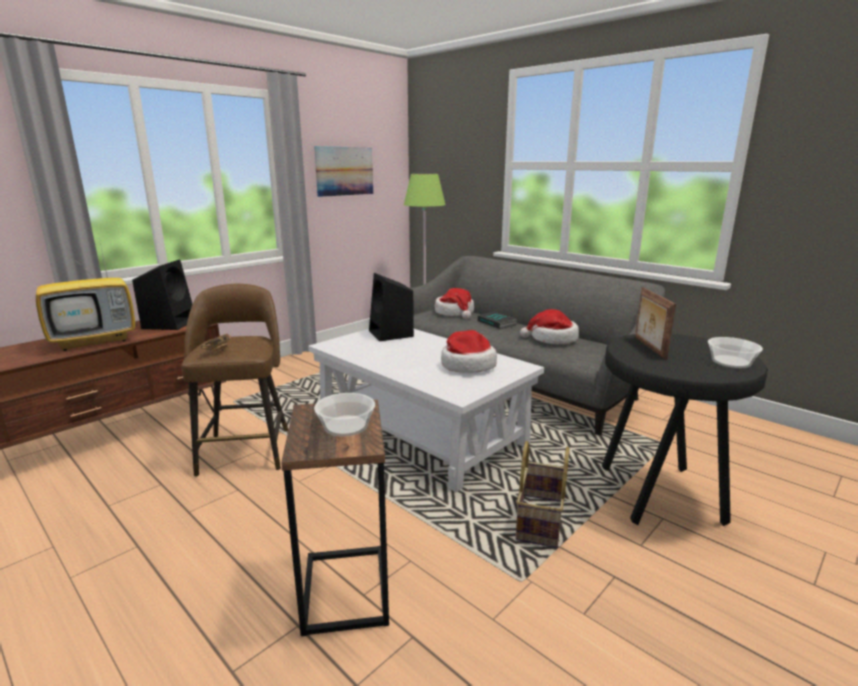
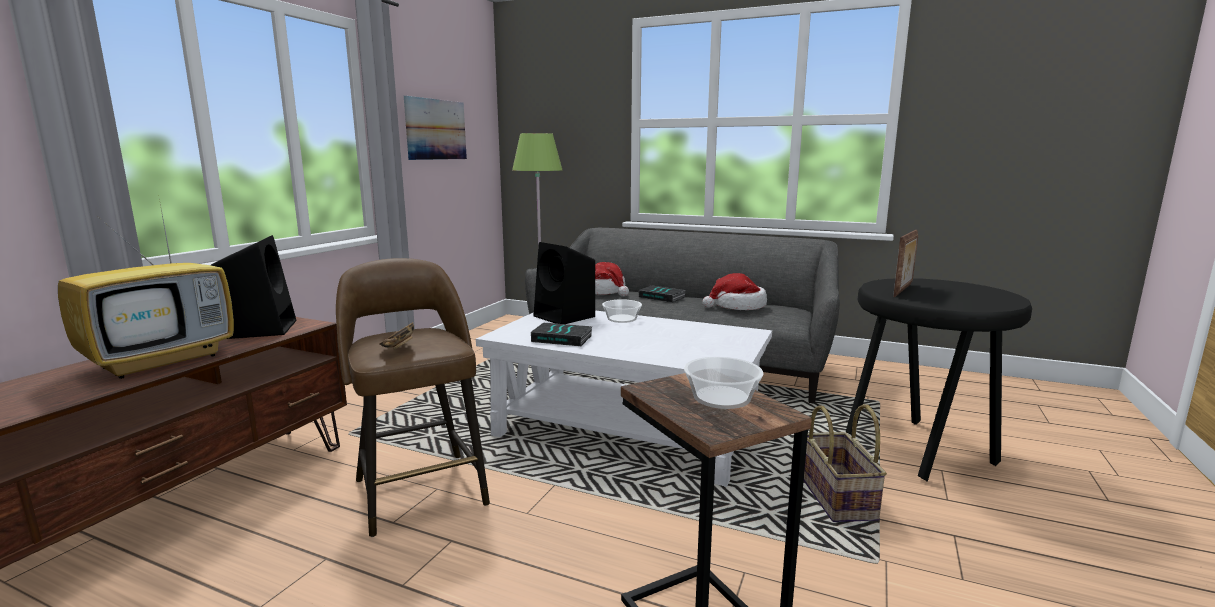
camera: 20 degrees left, 5 degrees down
(367, 353) = (562, 338): none -> book
(467, 365) = (693, 337): hat -> none
(648, 347) = (903, 290): picture frame -> picture frame turned 120 degrees counterclockwise
(730, 361) = (988, 294): bowl -> bowl (621, 319)

